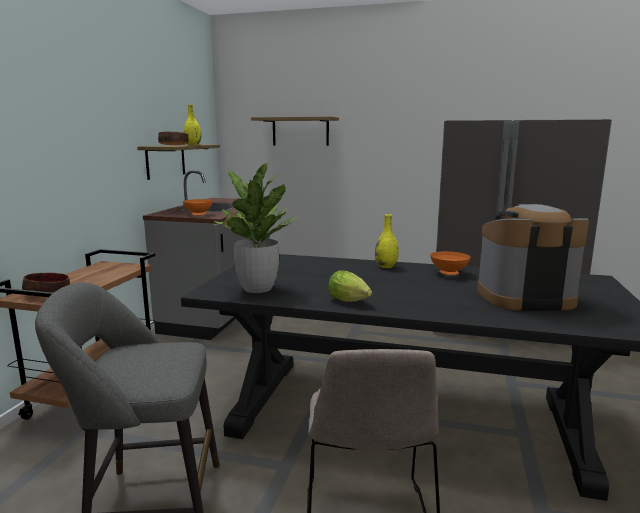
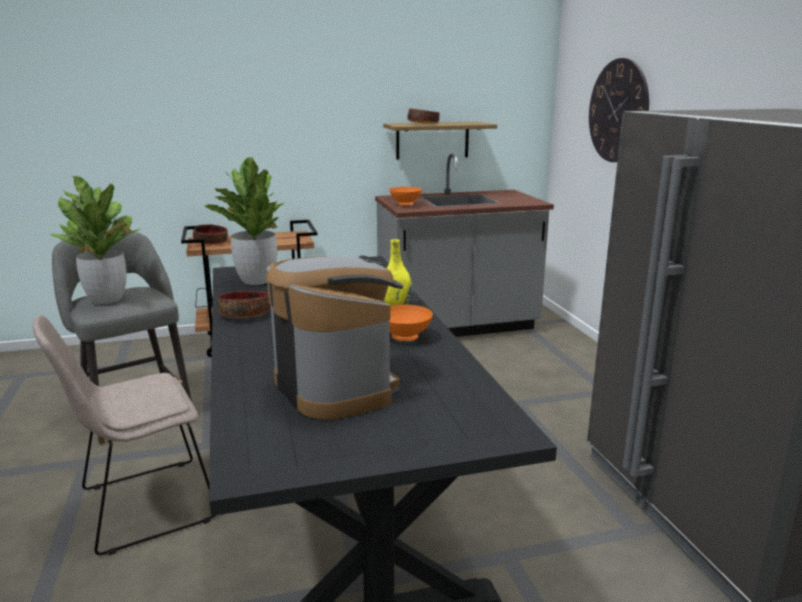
camera: 60 degrees right, 5 degrees up
(139, 367) = (107, 299): none -> potted plant
(193, 144) = (455, 123): yellow vase -> none
(300, 131) = (618, 111): shelf -> wall clock
(350, 302) = (245, 314): lettuce -> bowl

